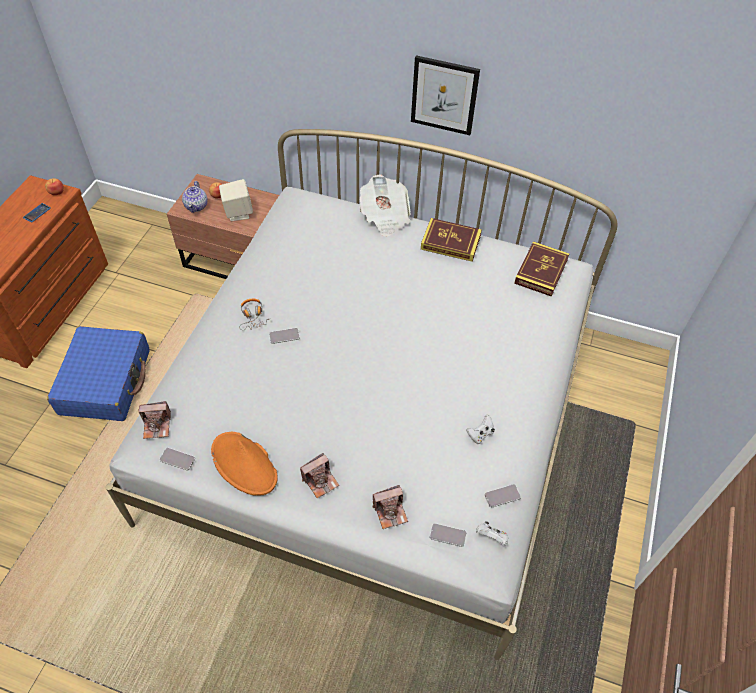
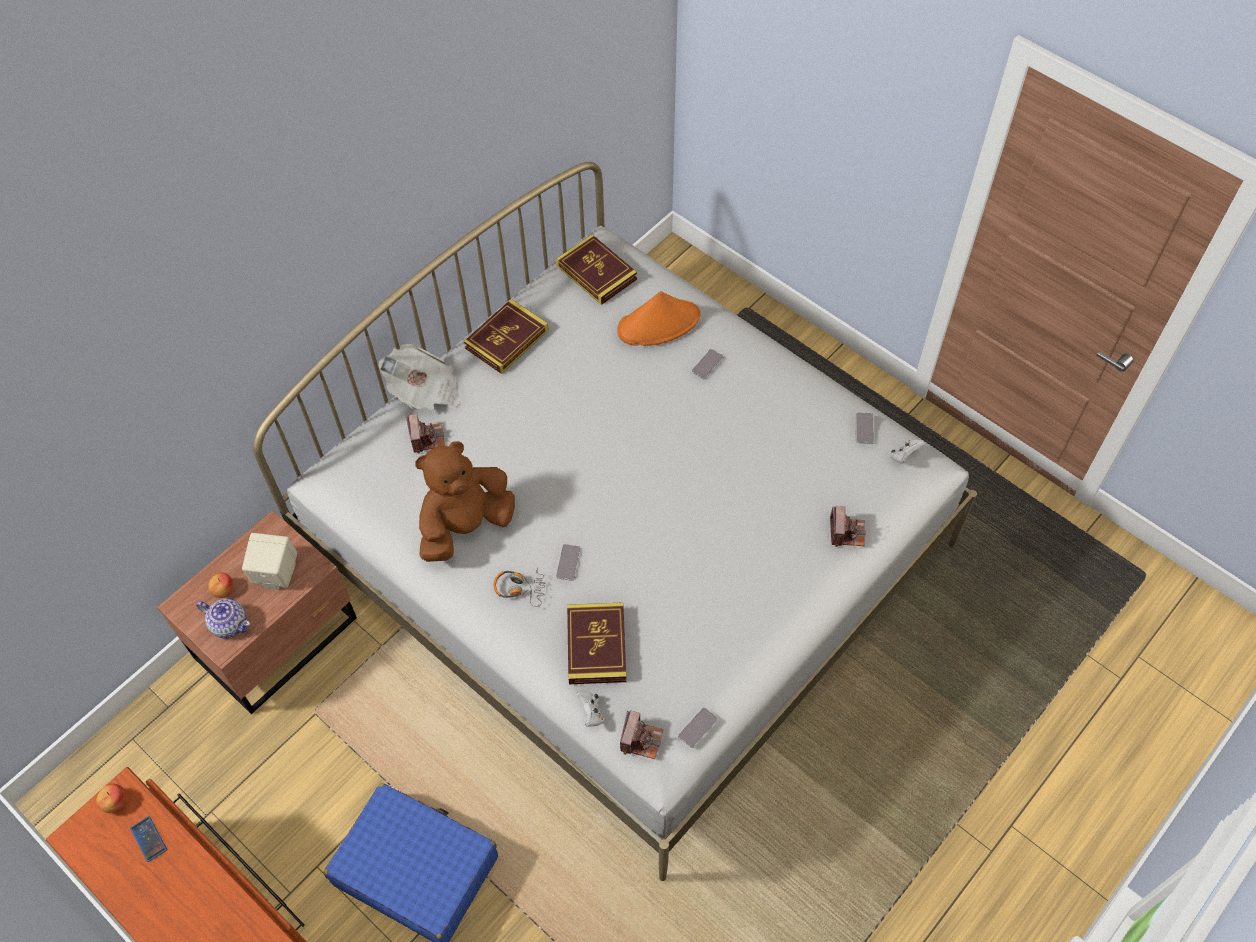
camera: 65 degrees left, 5 degrees up
(223, 374) = (596, 645): none -> book
(244, 464) = (734, 656): orange hat -> orange hat (659, 323)
(290, 272) = (465, 526): none -> brown plush toy
(320, 480) = (785, 586): camera -> camera (426, 438)
(444, 95) = (404, 214): picture -> none
(448, 535) = (890, 492): phone -> phone (707, 364)
(480, 434) = (787, 418): white game controller -> white game controller (591, 713)

